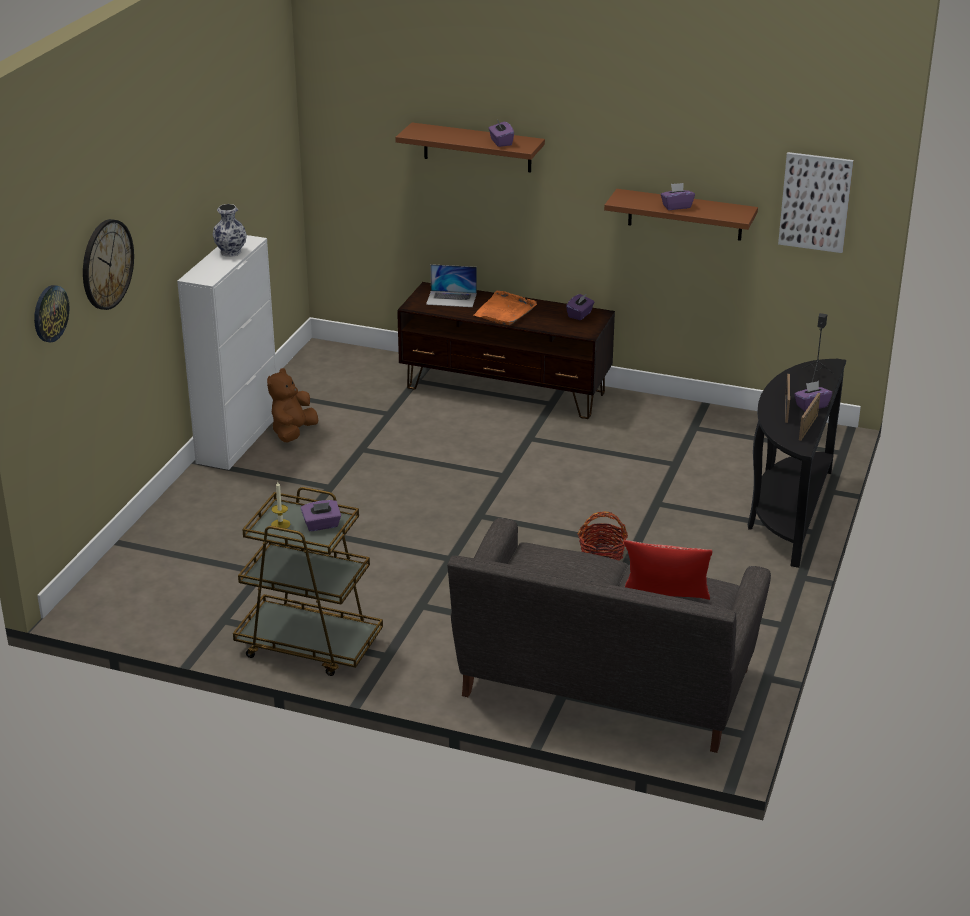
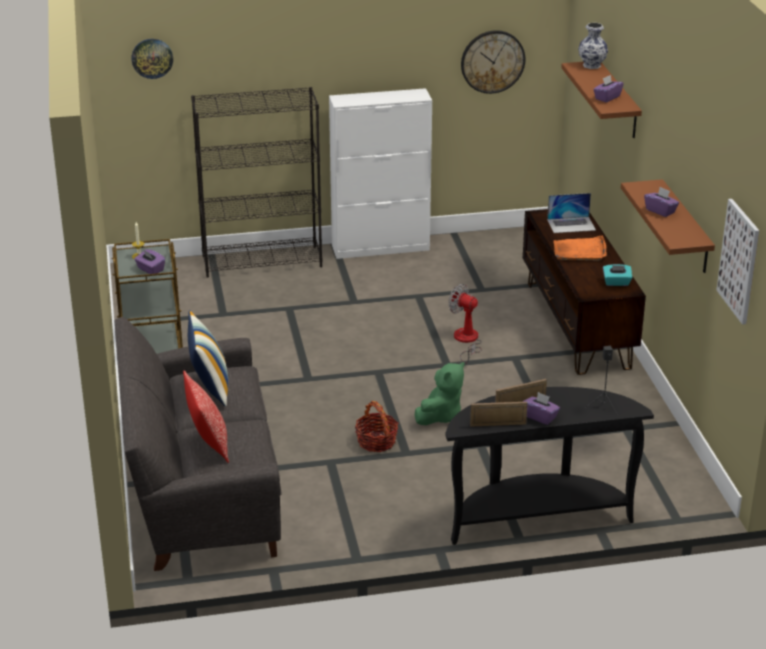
camera: 60 degrees right, 0 degrees up
(106, 264) = (233, 49): wall clock -> wall clock (492, 61)
(176, 514) = (262, 261): none -> black bookcase
(230, 252) = (393, 96): vase -> vase (591, 65)
(293, 433) = (410, 264): brown plush toy -> none
(451, 299) = (571, 225): laptop -> laptop turned 75 degrees counterclockwise
(474, 452) = (466, 341): none -> fan
(557, 572) = (209, 387): none -> pillow
(580, 315) = (616, 283): purple tissue box -> turquoise tissue box
(590, 507) = (440, 416): none -> green plush toy

